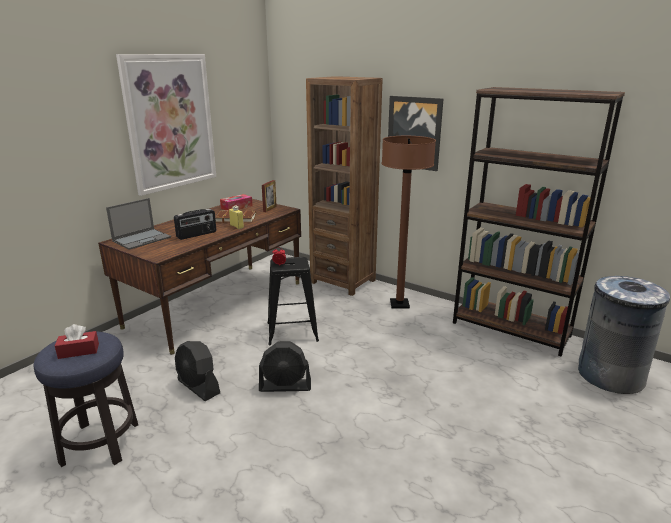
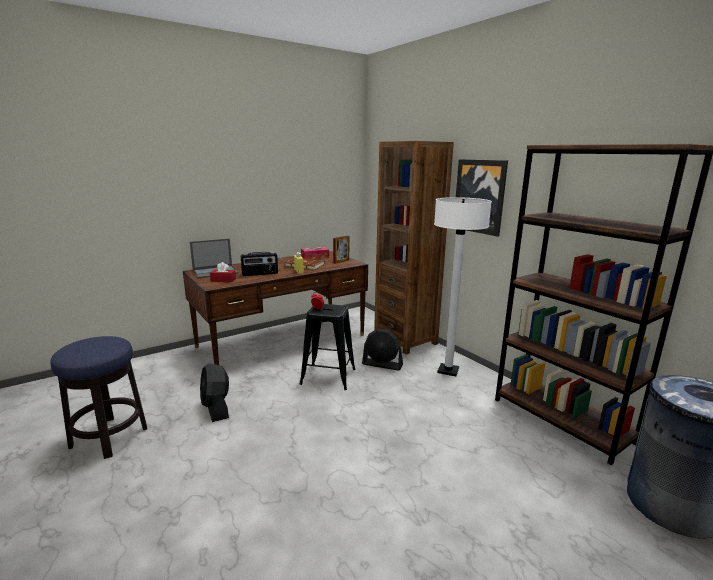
camera: 20 degrees right, 5 degrees down
(79, 351) = (89, 349): red tissue box -> red tissue box (223, 280)
(170, 122) = (261, 178): picture -> none
(285, 386) = (288, 425): black fan -> black fan (382, 364)
(399, 304) = (448, 371): brown floor lamp -> white floor lamp

